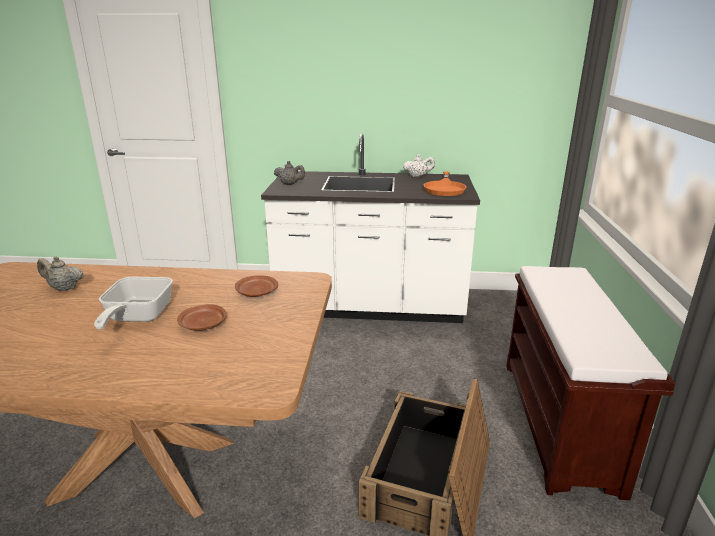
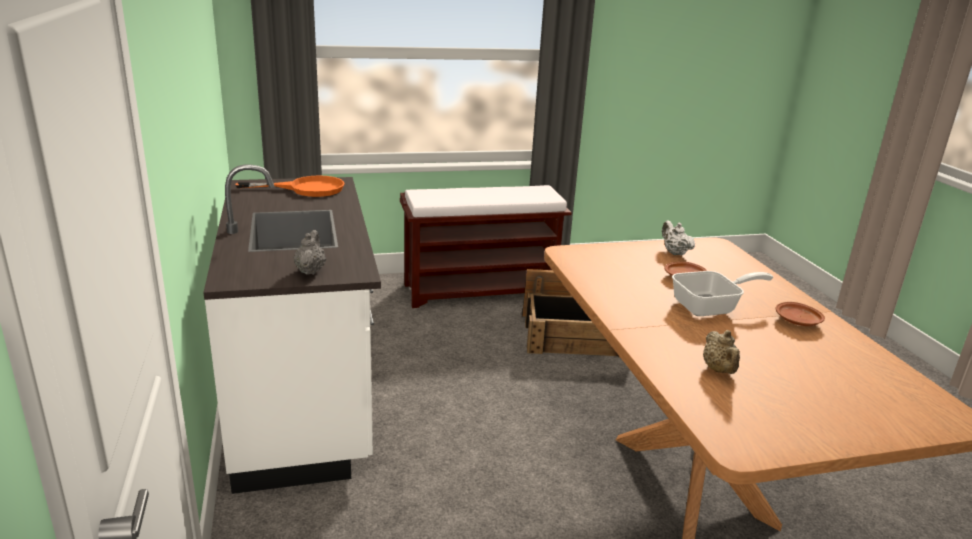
camera: 110 degrees left, 0 degrees up
(256, 292) = (612, 269): brown plate -> brown plate (797, 321)
(418, 176) = (245, 201): white teapot -> white teapot (674, 252)

